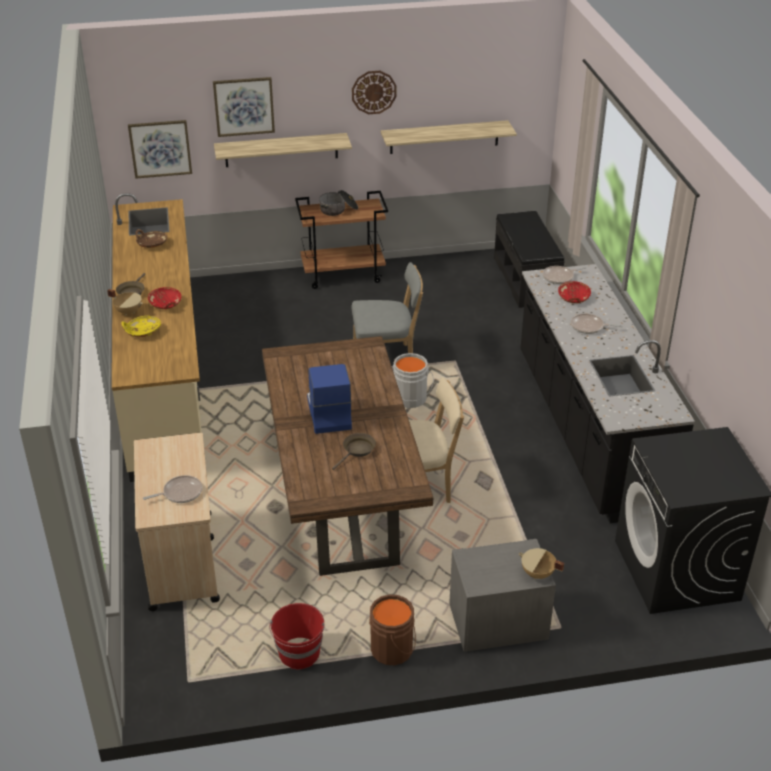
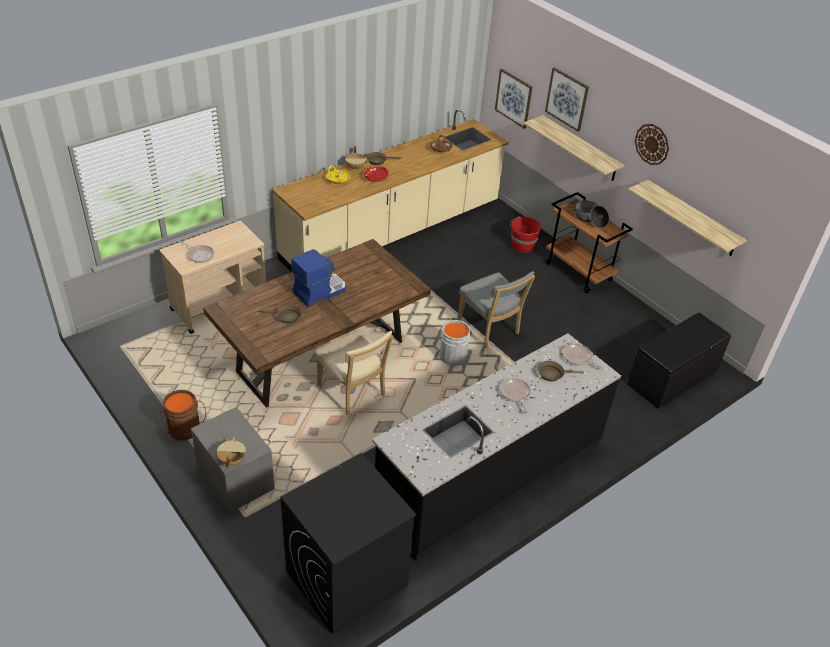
camera: 60 degrees right, 5 degrees up
(299, 654) = (162, 386): red bucket -> red bucket (522, 245)
(573, 298) = (552, 374): red bowl -> brown frying pan

